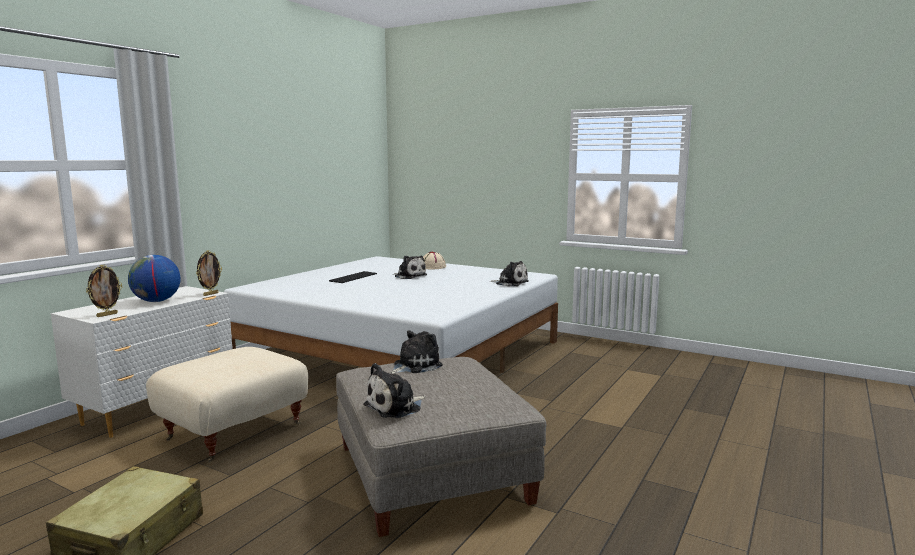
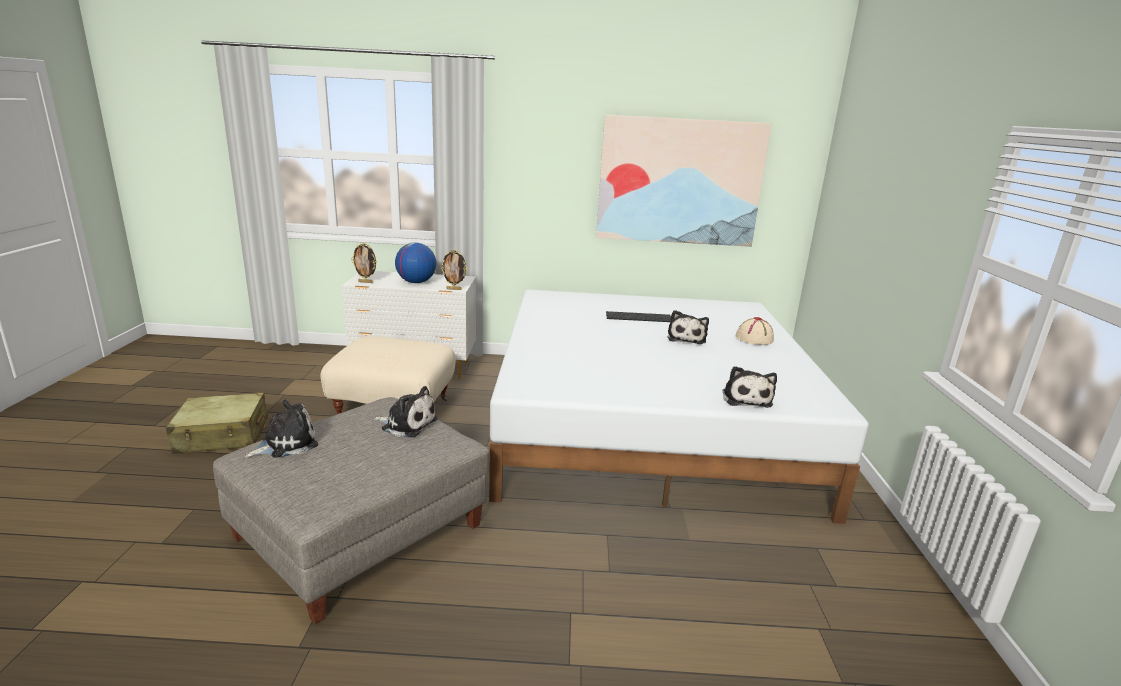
camera: 60 degrees right, 10 degrees up
(317, 169) = (679, 182): none -> picture
(395, 407) = (286, 443): plush toy -> plush toy turned 120 degrees clockwise

